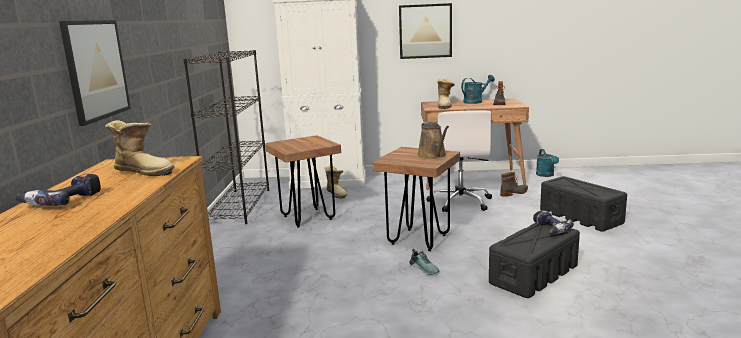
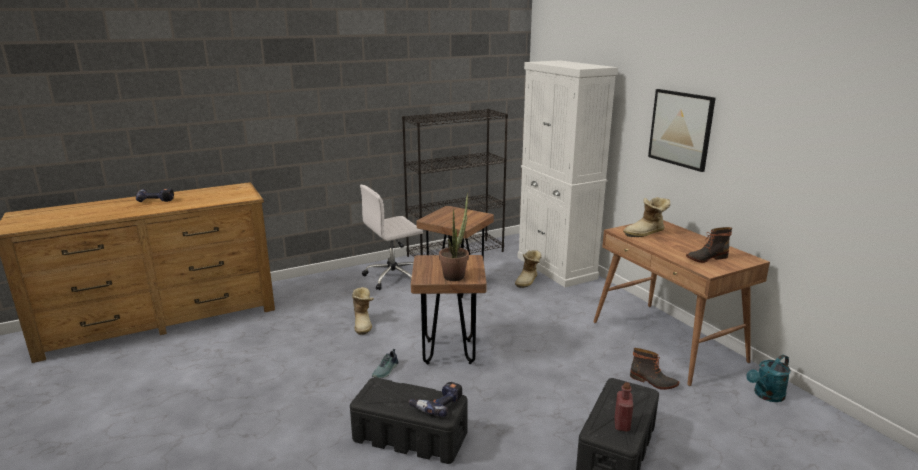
camera: 60 degrees right, 5 degrees up
(96, 70) = (258, 123): picture -> none
(144, 171) = (217, 197): boot -> boot (363, 324)
(433, 155) = (455, 274): brown watering can -> potted plant
(460, 202) = (576, 352): white office chair -> white office chair (394, 277)
(475, 101) = (701, 243): turquoise watering can -> none
(597, 189) = (622, 424): none -> red bottle

